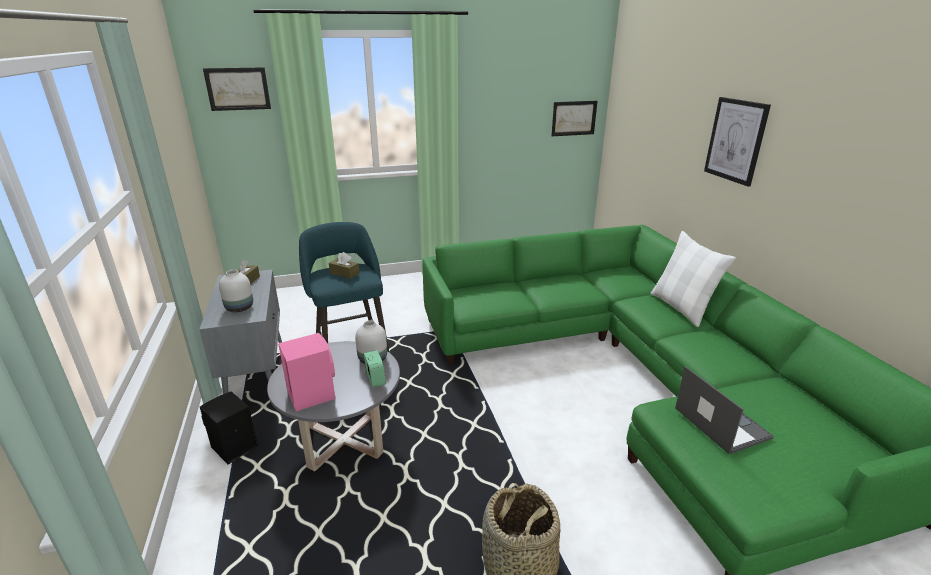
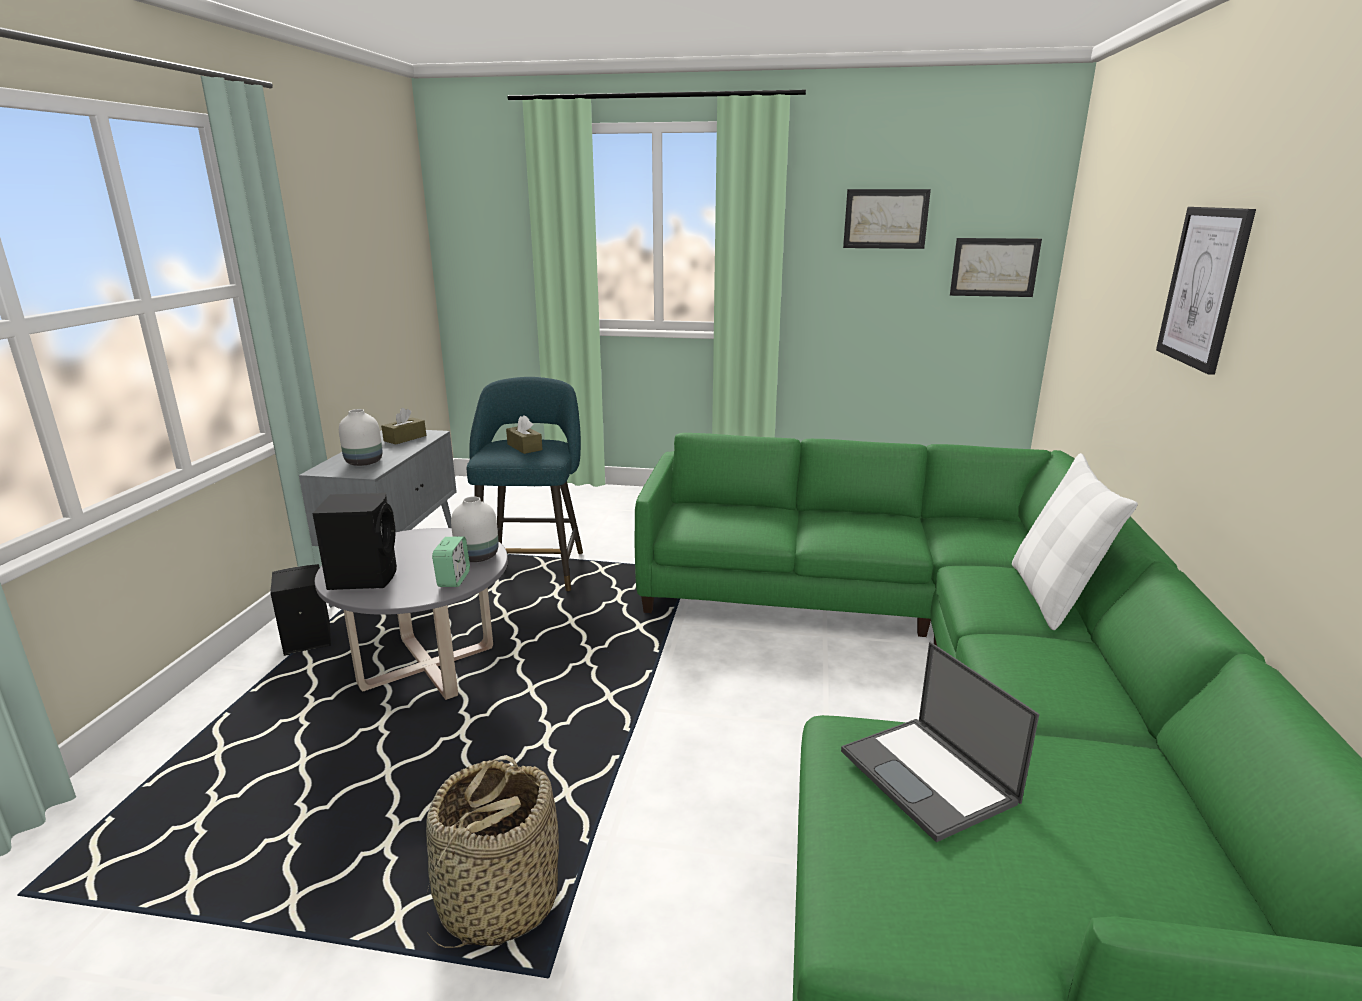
camera: 25 degrees right, 5 degrees down
(238, 89) = (487, 201): picture -> picture (885, 219)
(311, 394) = (364, 577): pink speaker -> black speaker
(720, 422) = (930, 777): laptop -> laptop turned 150 degrees clockwise

